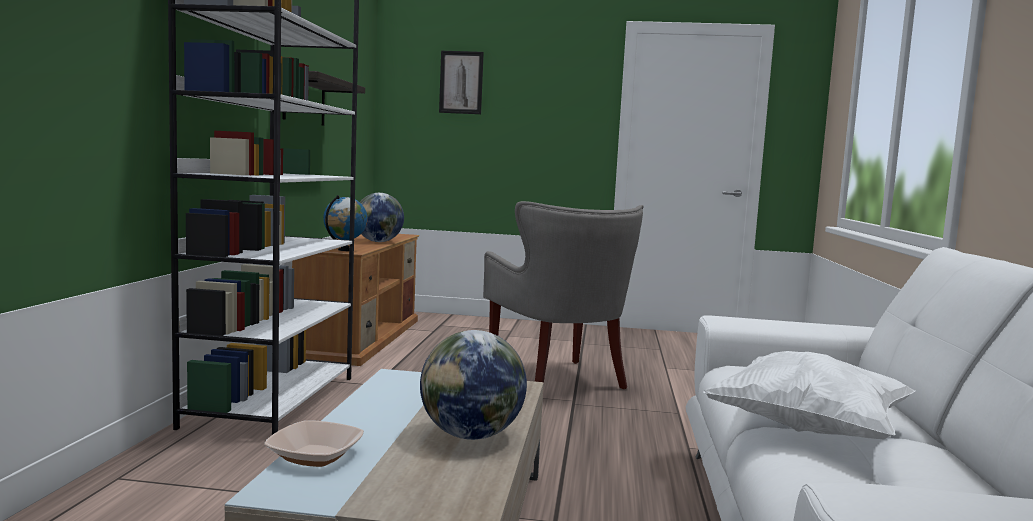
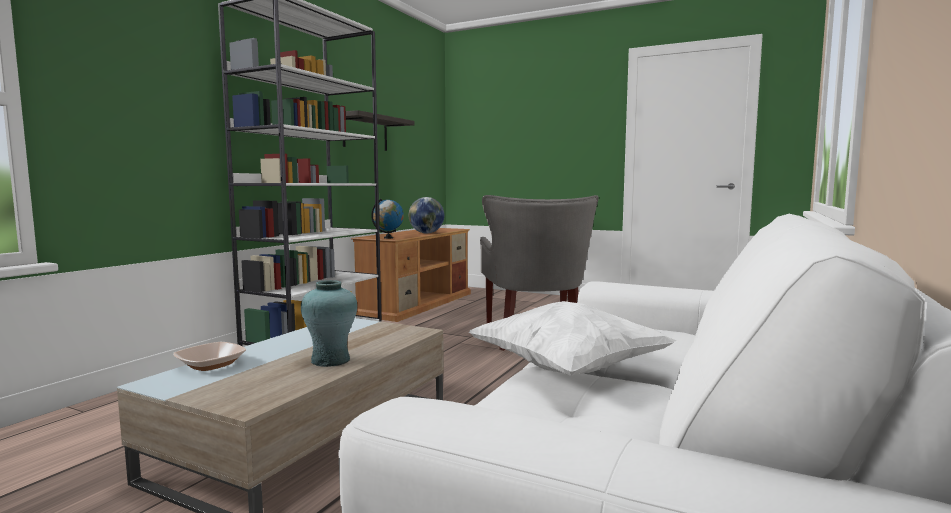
camera: 20 degrees right, 0 degrees up
(461, 82) = (503, 112): picture -> none
(471, 436) = (330, 360): globe -> turquoise vase

